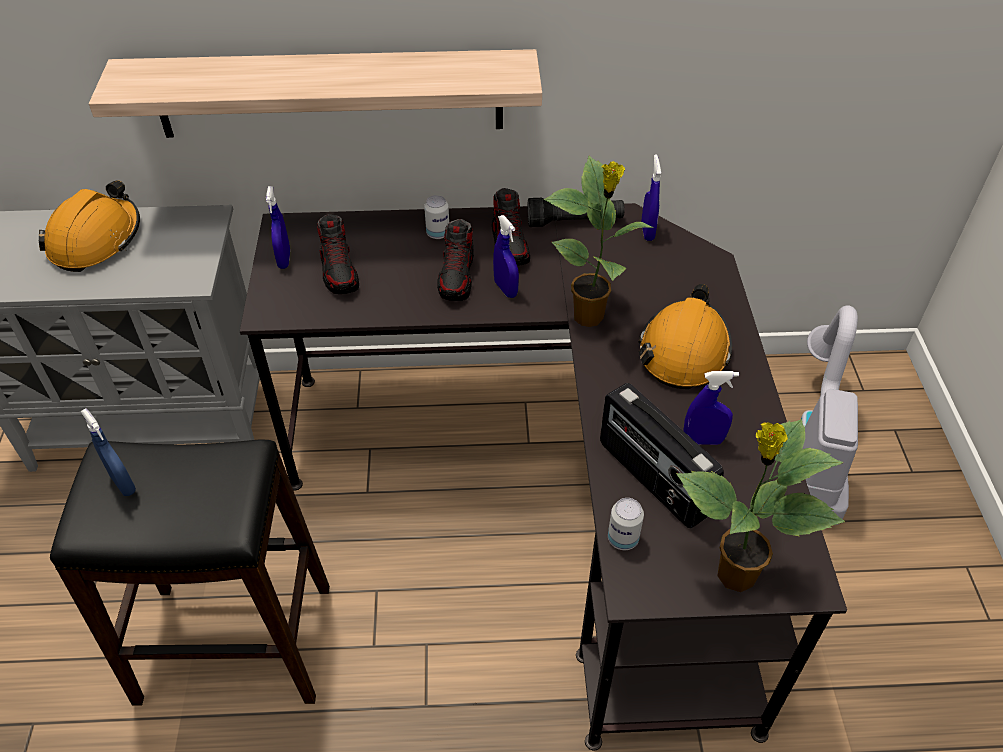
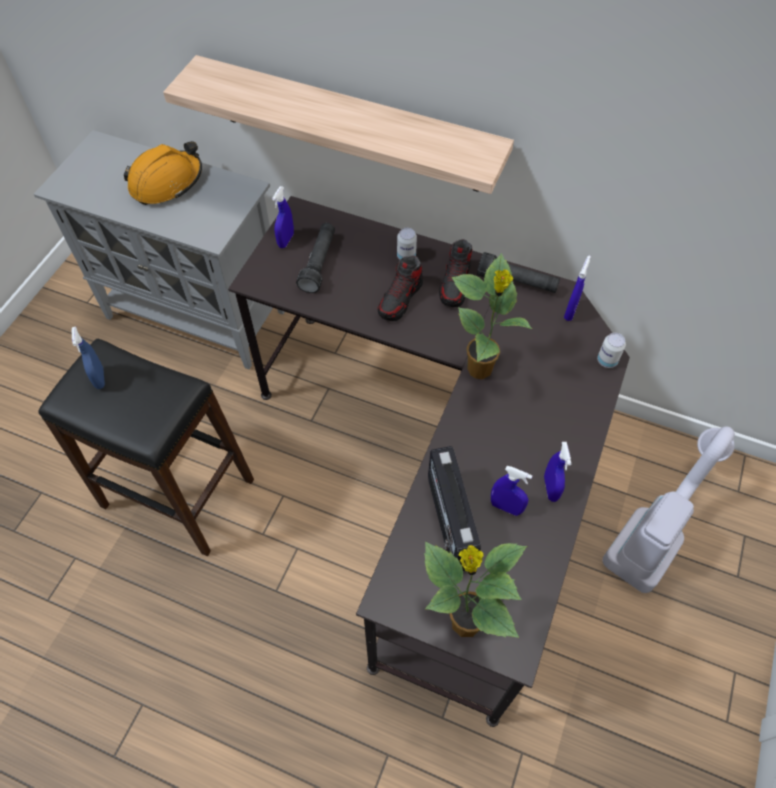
camera: 25 degrees right, 10 degrees up
(339, 271) = (319, 263): shoe -> black flashlight
(505, 289) = (430, 322): blue spray bottle -> blue spray bottle (550, 488)
(622, 539) = (400, 558): can -> can (607, 361)
(684, 350) = (537, 426): orange hard hat -> none

